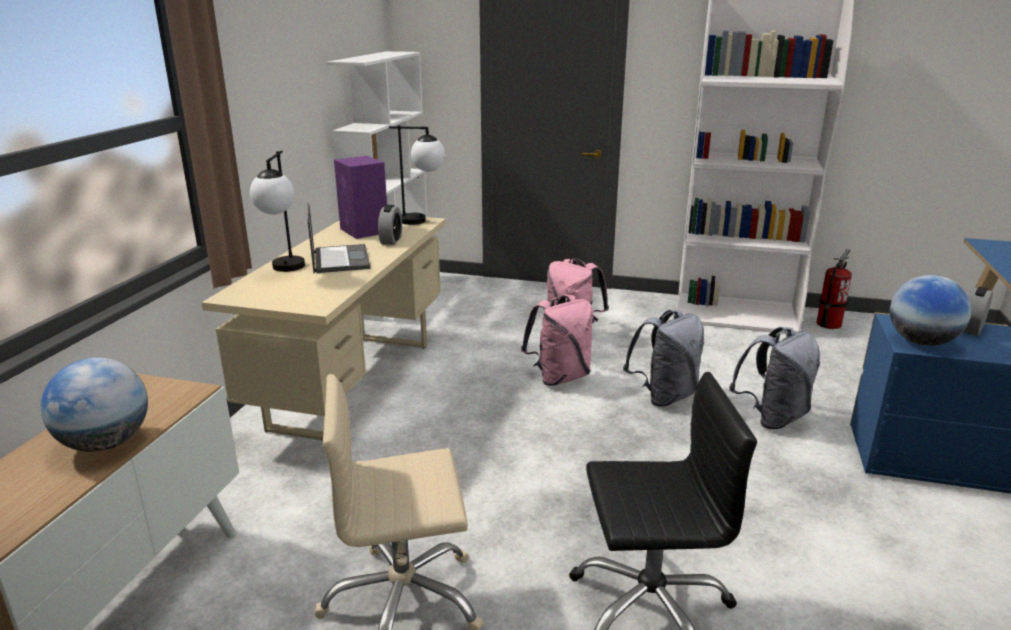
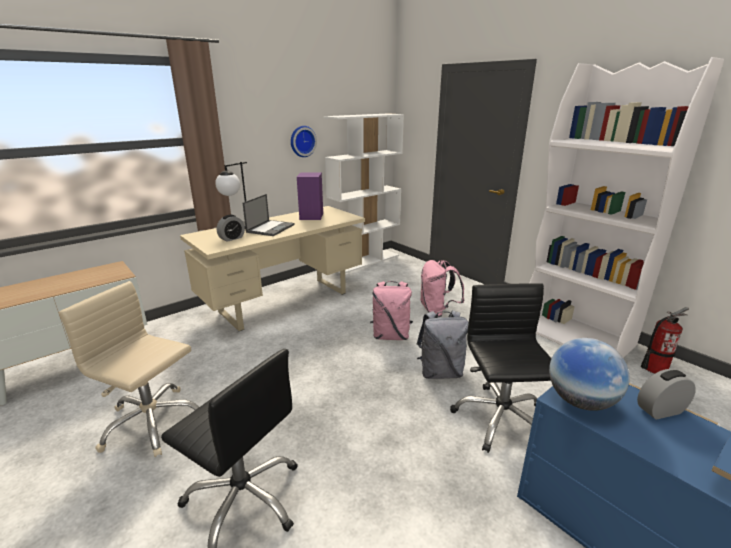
camera: 35 degrees right, 0 degrees up
(106, 443) = (59, 287): globe -> none
(305, 107) = (302, 141): none -> wall clock
(391, 240) = (313, 224): alarm clock -> alarm clock (232, 238)
(423, 221) = (350, 217): table lamp -> none
(772, 417) = (500, 419): grey backpack -> black office chair

